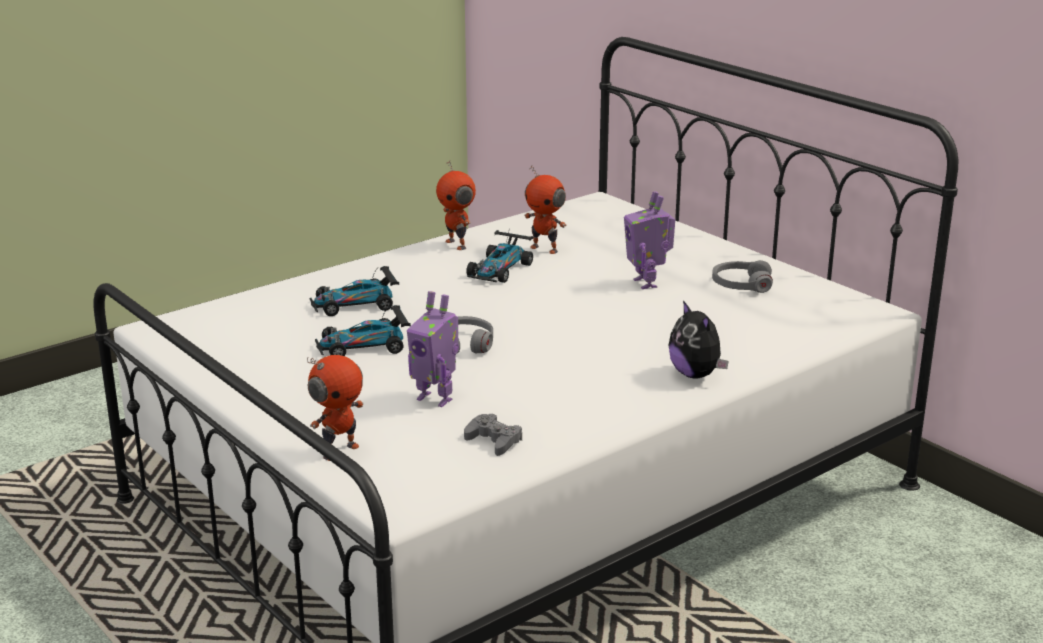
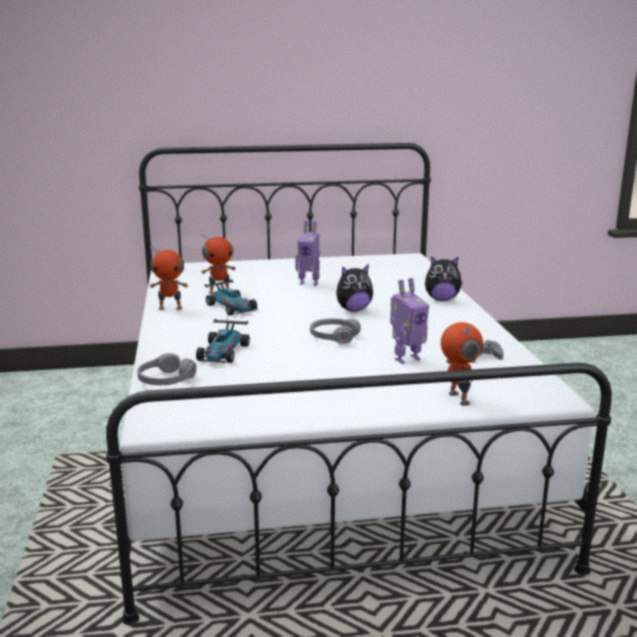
camera: 60 degrees left, 5 degrees down
(363, 346) = (299, 362): toy car -> none
(575, 332) = (353, 310): none -> plush toy
(741, 285) = (341, 269): grey headphones -> grey headphones (165, 380)

